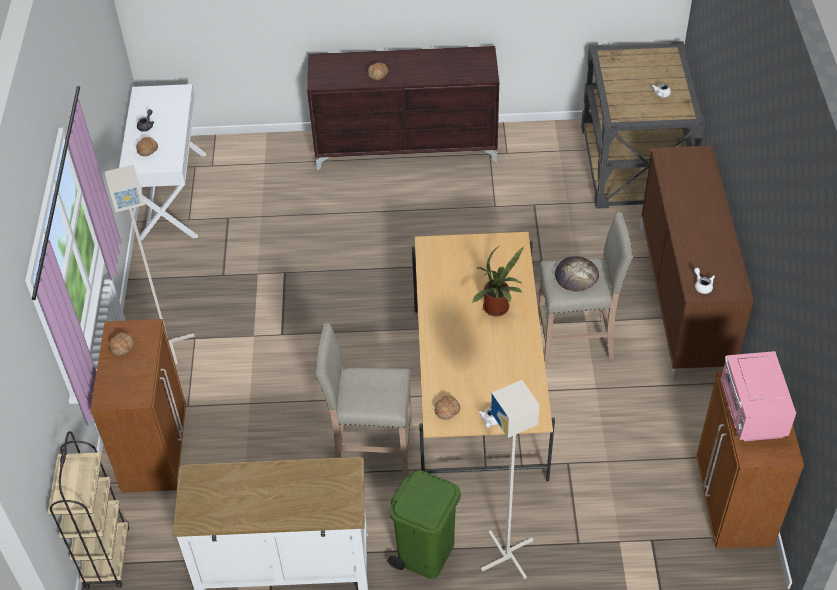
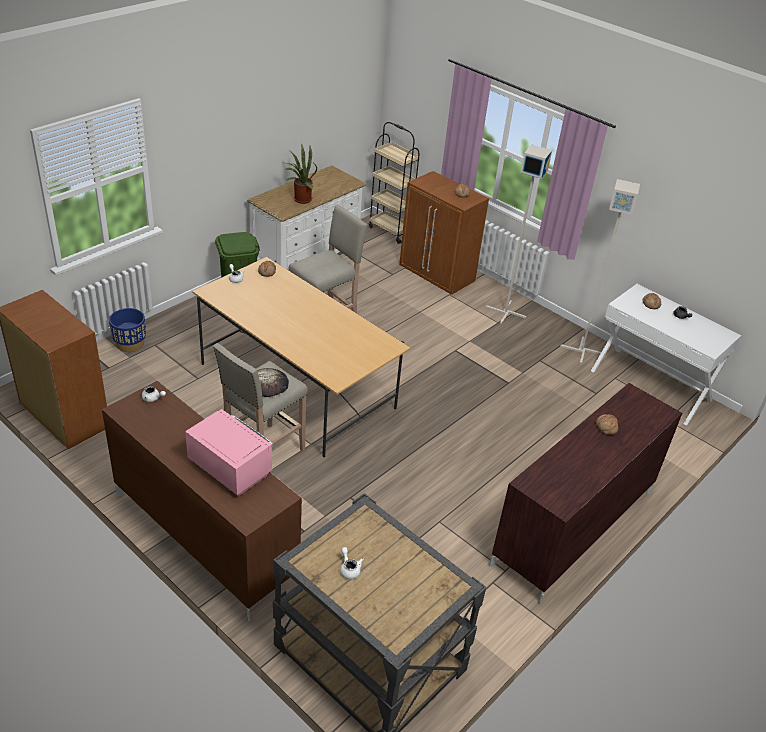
camera: 130 degrees right, 10 degrees down
(498, 309) = (298, 333): potted plant -> potted plant (300, 199)
(508, 555) = (192, 321): grey floor lamp -> grey floor lamp (581, 350)
(605, 563) = (130, 344): none -> blue planter
(752, 412) = (52, 320): pink microwave -> pink microwave (230, 468)

